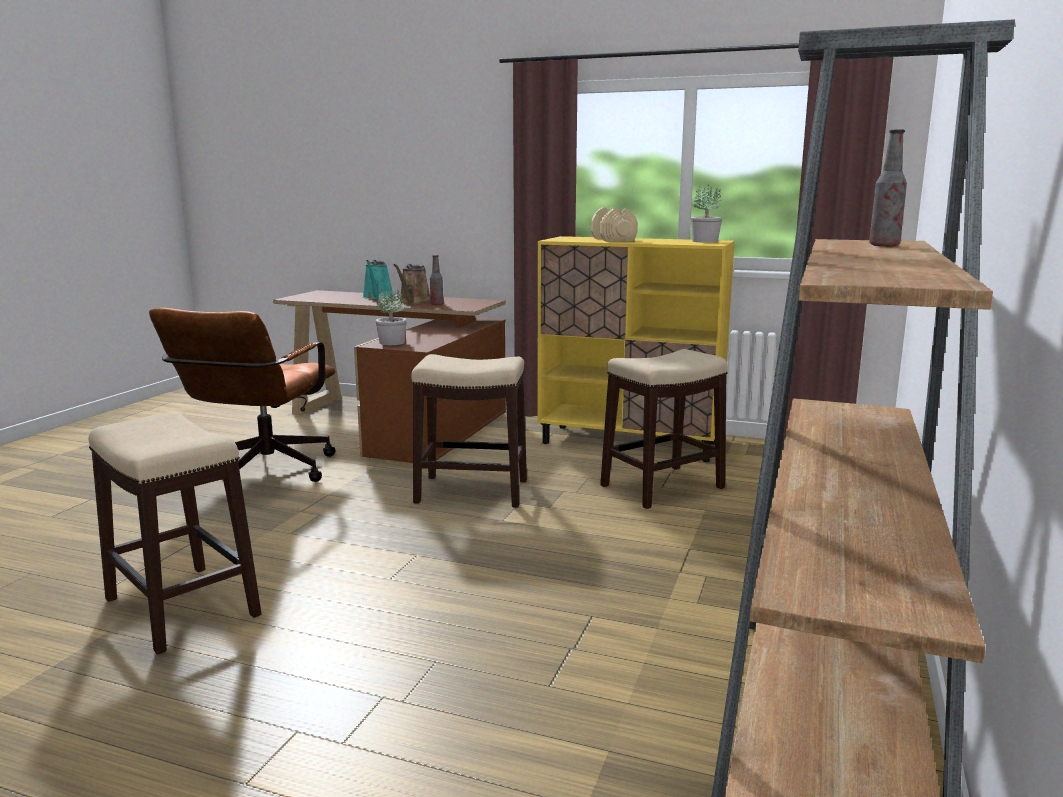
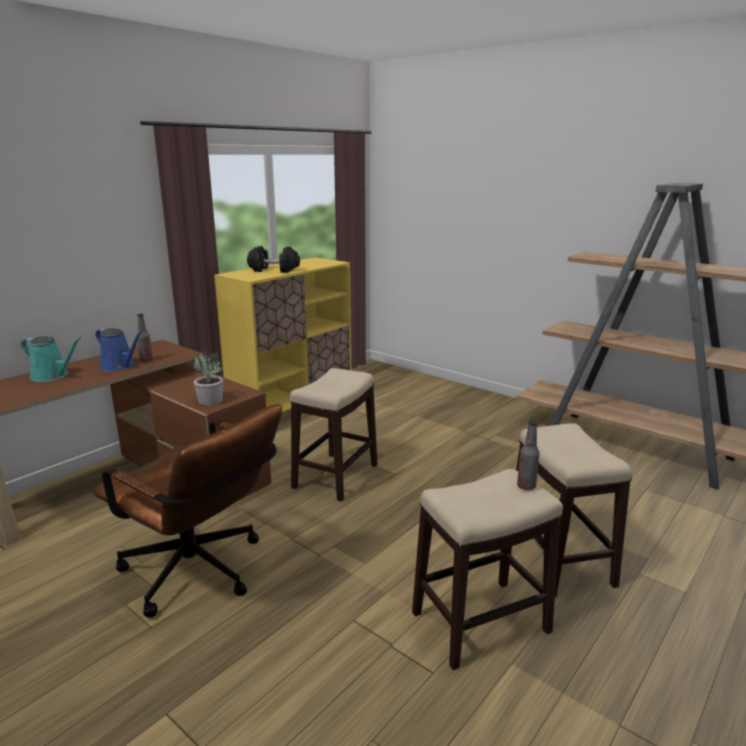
camera: 70 degrees left, 5 degrees up
(414, 303) = (120, 366): brown watering can -> blue watering can
(613, 240) = (274, 270): beige dumbbell -> black dumbbell
(663, 486) = (375, 417): stool -> stool (558, 559)
(704, 241) = (315, 261): potted plant -> none
(884, 245) = (612, 256): bottle -> bottle (526, 486)

